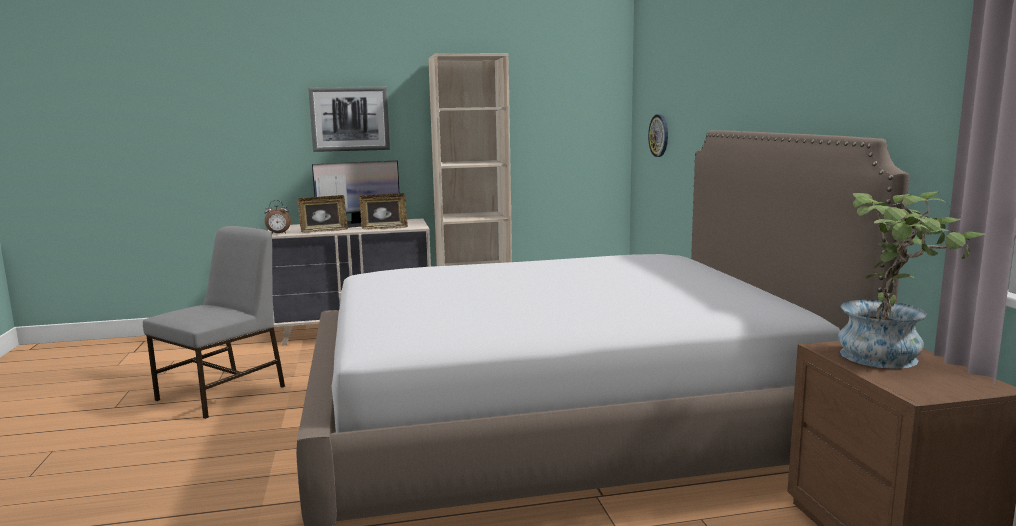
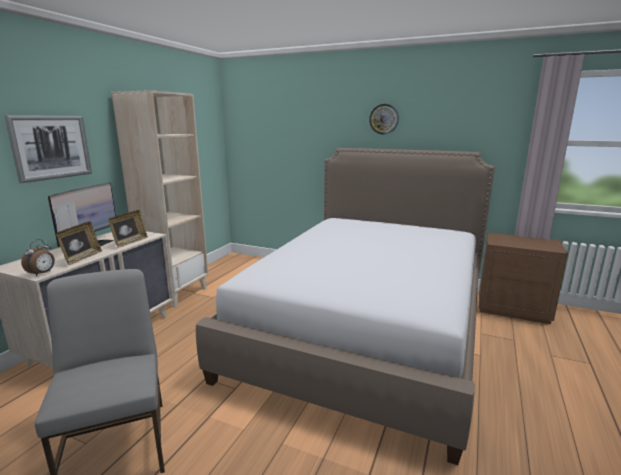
camera: 55 degrees left, 5 degrees up
(659, 135) = (264, 150): wall clock -> wall clock (384, 119)
(891, 357) = (513, 239): potted plant -> none

